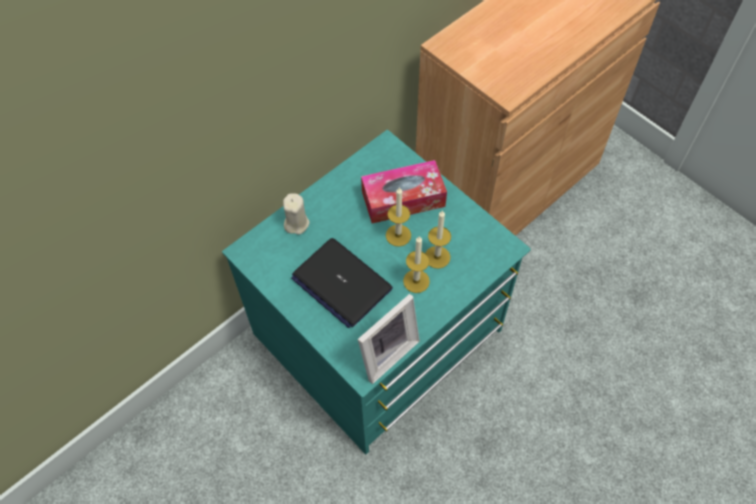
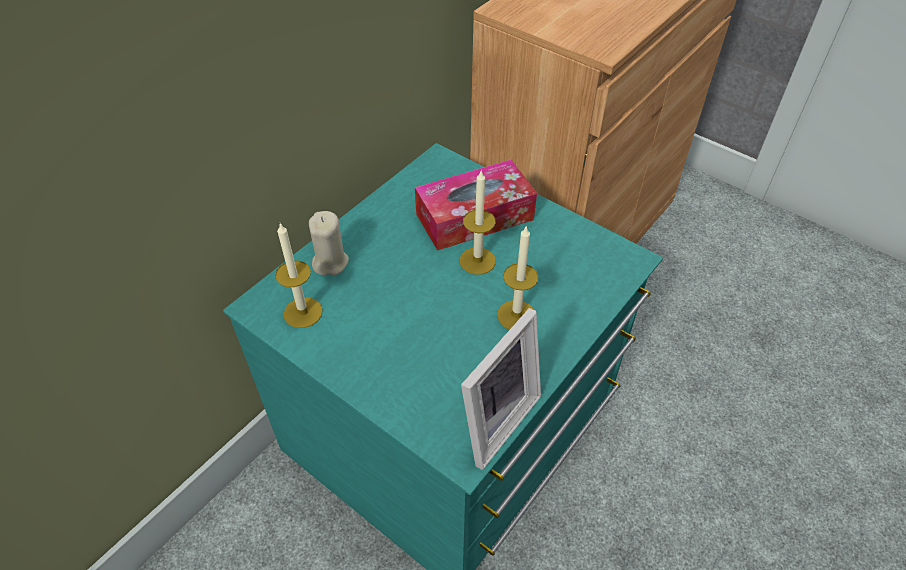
camera: 10 degrees left, 10 degrees down
(341, 283) = (407, 331): laptop -> none
(437, 257) = (538, 281): candle -> candle (303, 312)

